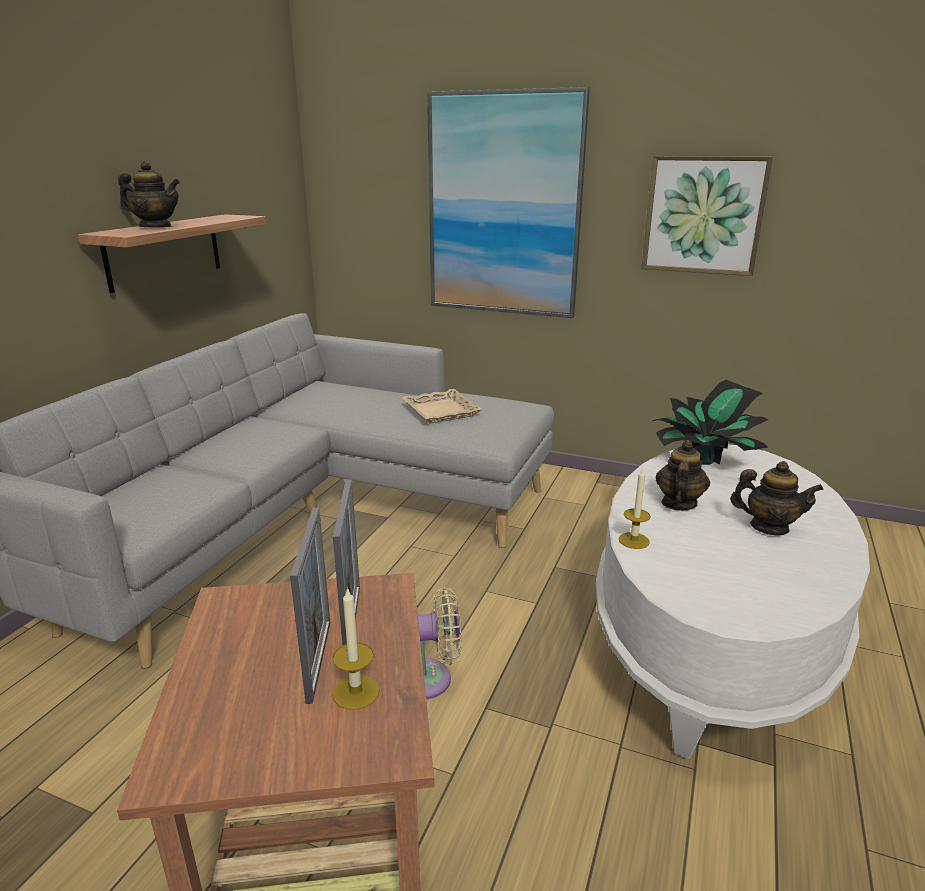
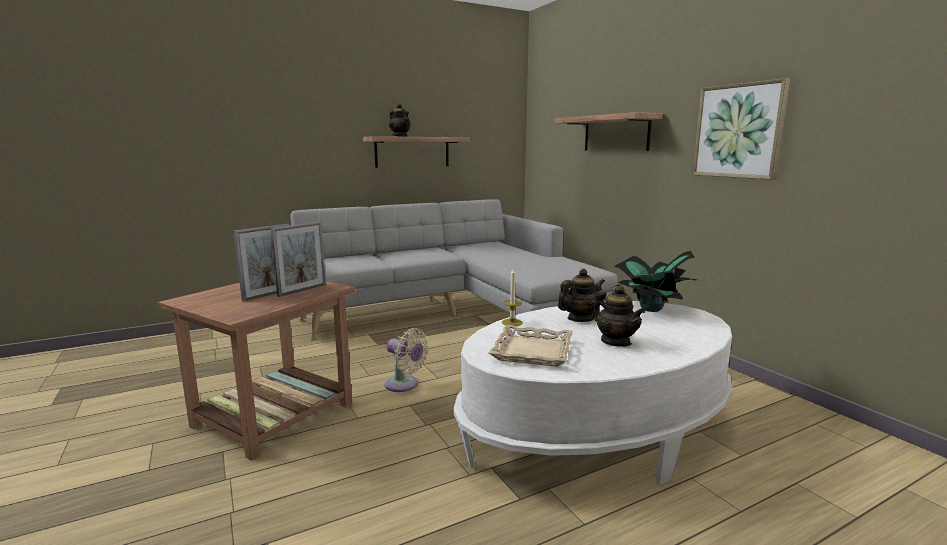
camera: 40 degrees right, 10 degrees down
(356, 692) = (259, 303): candle -> none
(440, 411) = (533, 261): beige tray -> beige tray (531, 351)
(504, 206) = (616, 133): picture -> shelf

